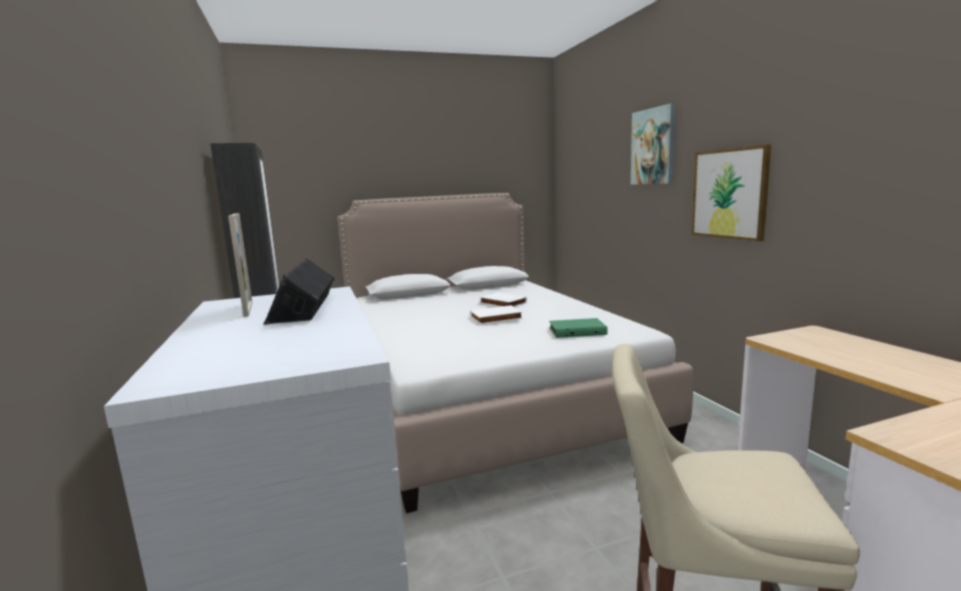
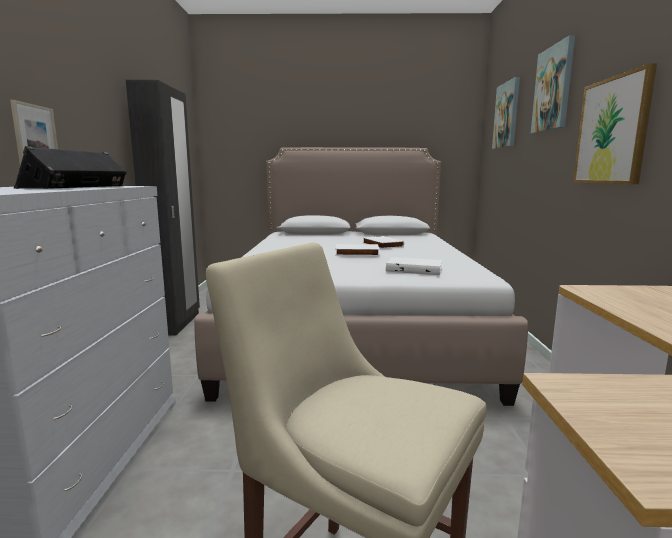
camera: 20 degrees right, 0 degrees up
(577, 331) = (414, 269): green book -> white book
(592, 162) = (507, 115): none -> picture

